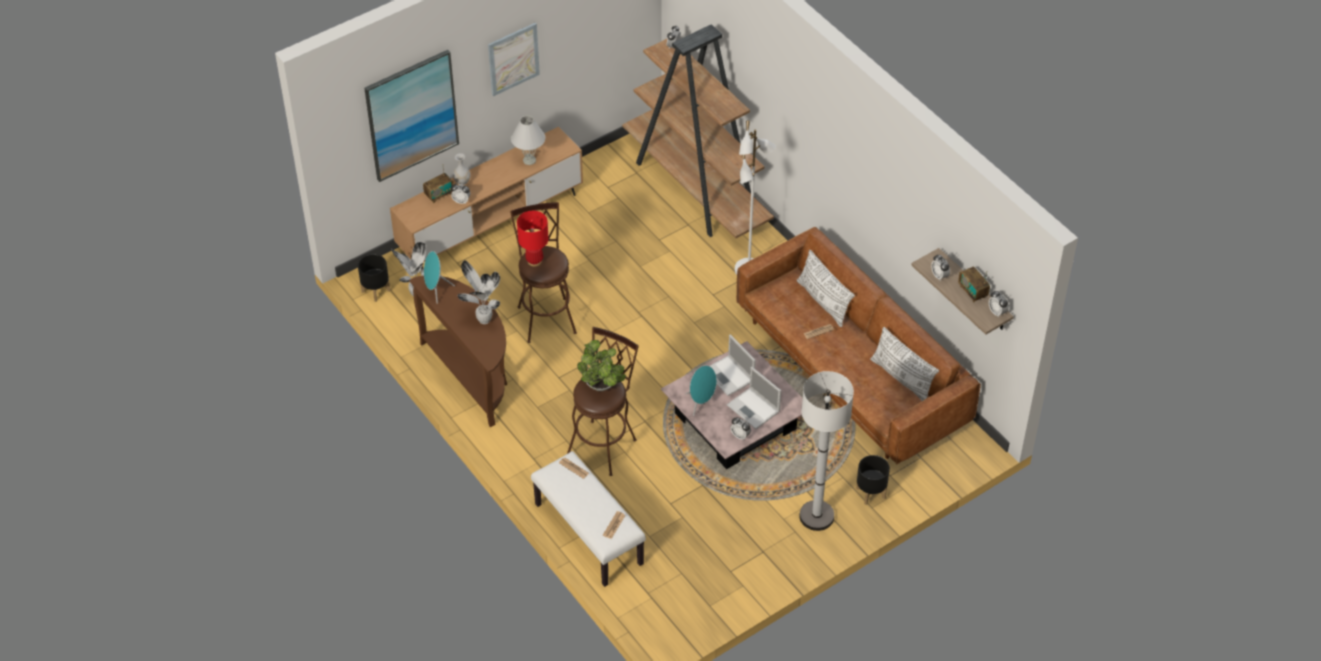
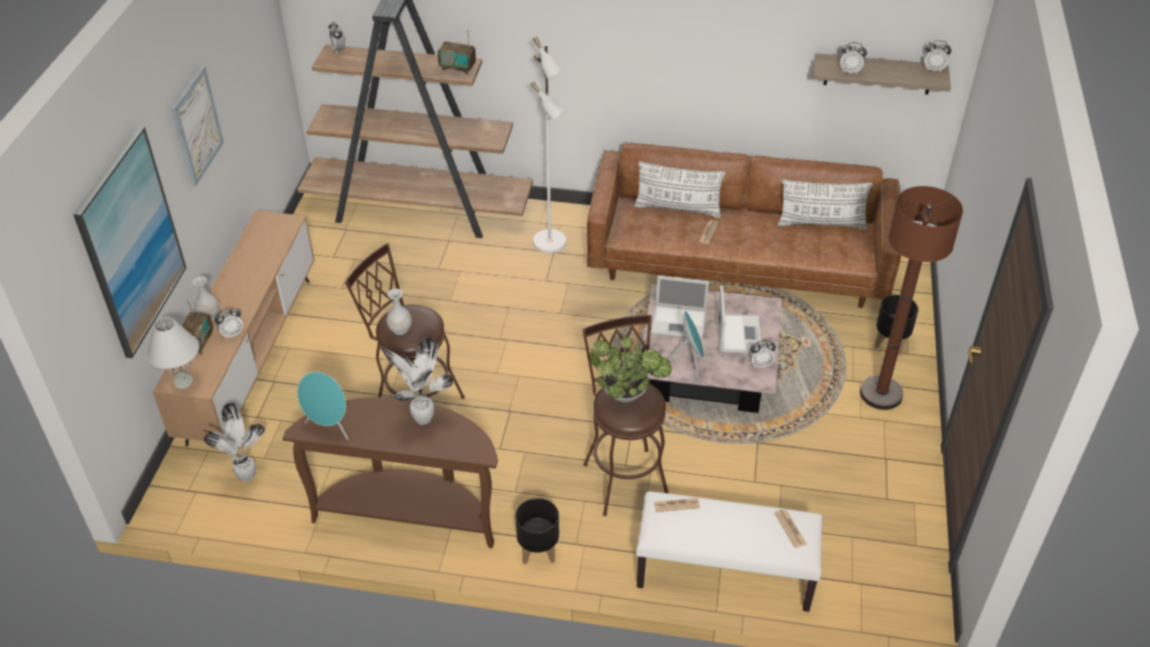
camera: 45 degrees left, 5 degrees down
(375, 291) = (193, 506): black planter -> black planter (537, 550)
(529, 160) = (262, 255): white table lamp -> white table lamp (183, 382)
(534, 261) = (400, 329): red table lamp -> white vase
(754, 409) = (738, 333): laptop -> laptop turned 90 degrees counterclockwise
(816, 516) = (881, 394): white floor lamp -> brown floor lamp
(972, 292) = (892, 67): radio -> radio (457, 68)

